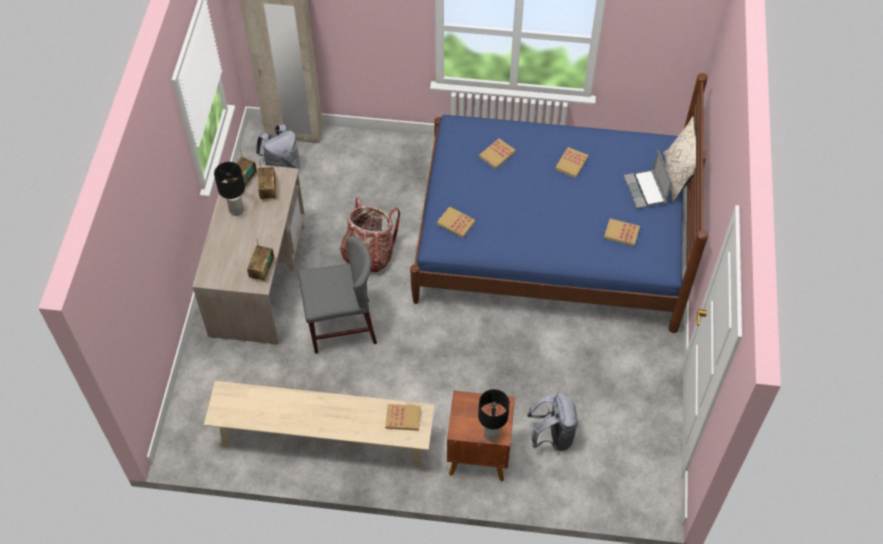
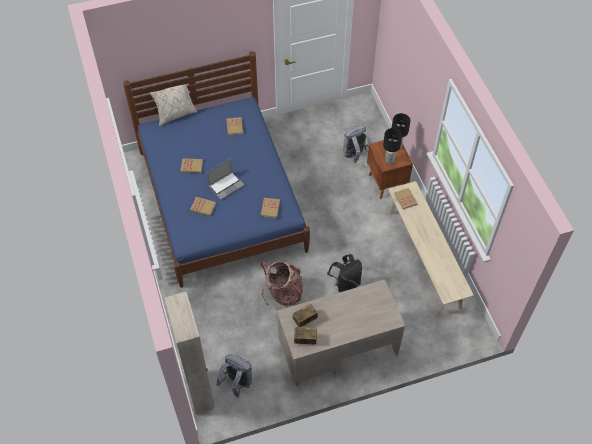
camera: 115 degrees left, 0 degrees up
(236, 210) = (332, 330): black table lamp -> black table lamp (389, 160)
(262, 269) = (369, 291): radio -> none
(341, 326) = (345, 284): grey chair -> black backpack
(646, 190) = (195, 125): laptop -> laptop (226, 185)

